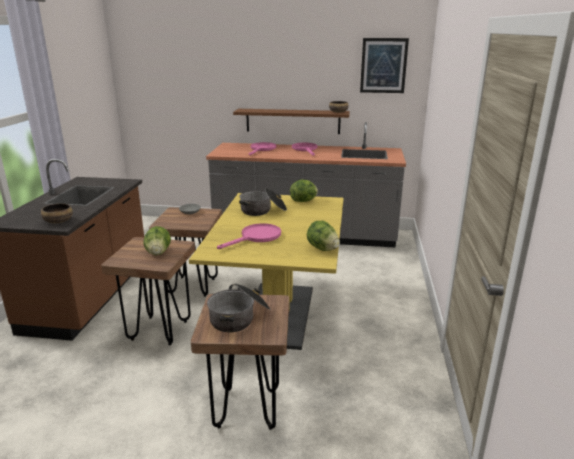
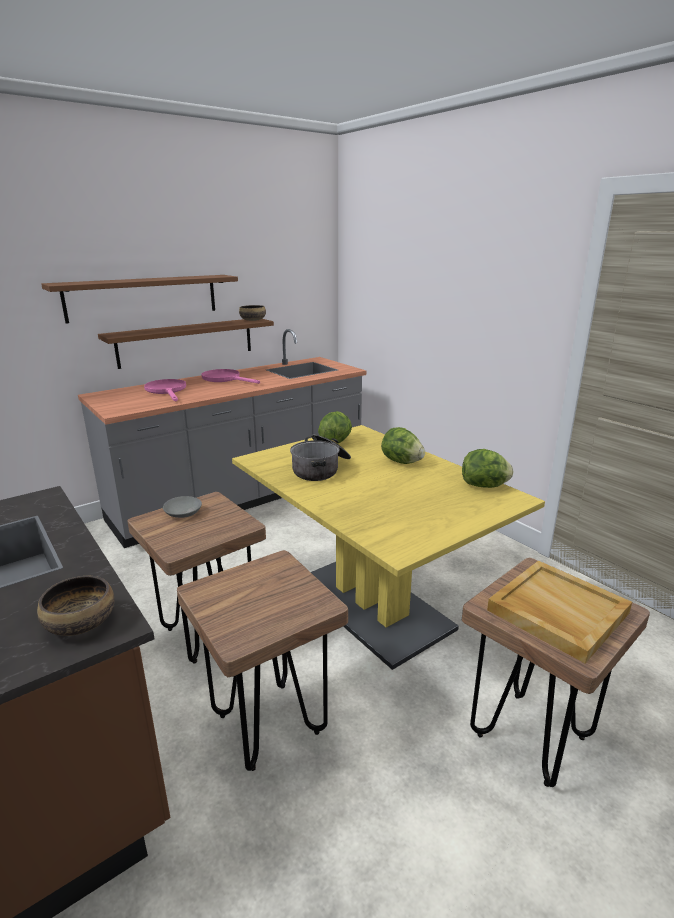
camera: 45 degrees left, 0 degrees up
(158, 253) = (274, 591): lettuce -> lettuce (401, 462)
(239, 317) = (556, 611): cooking pot -> beige tray
(256, 237) = (397, 503): pink frying pan -> none
(267, 89) = (143, 297): none -> brown shelf
(383, 65) = (291, 254): picture -> none

